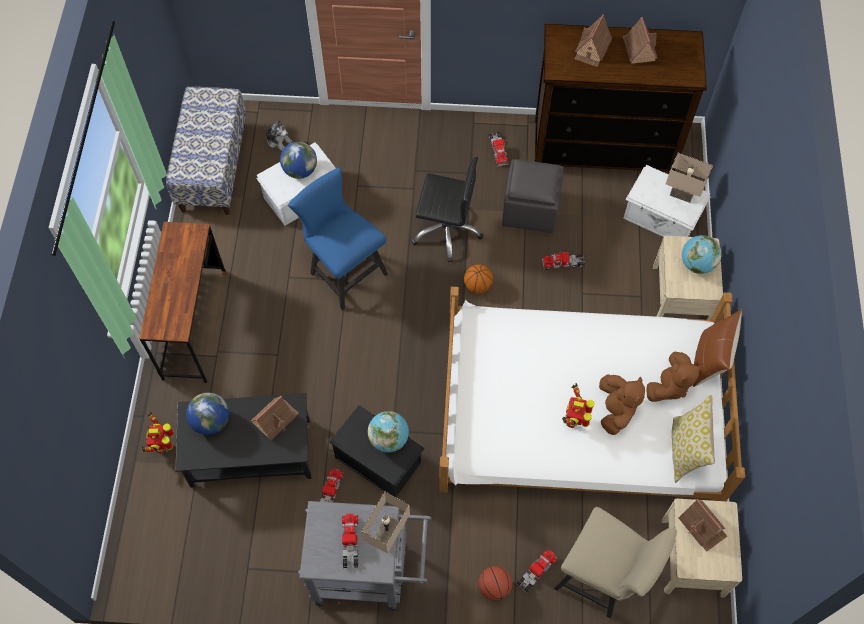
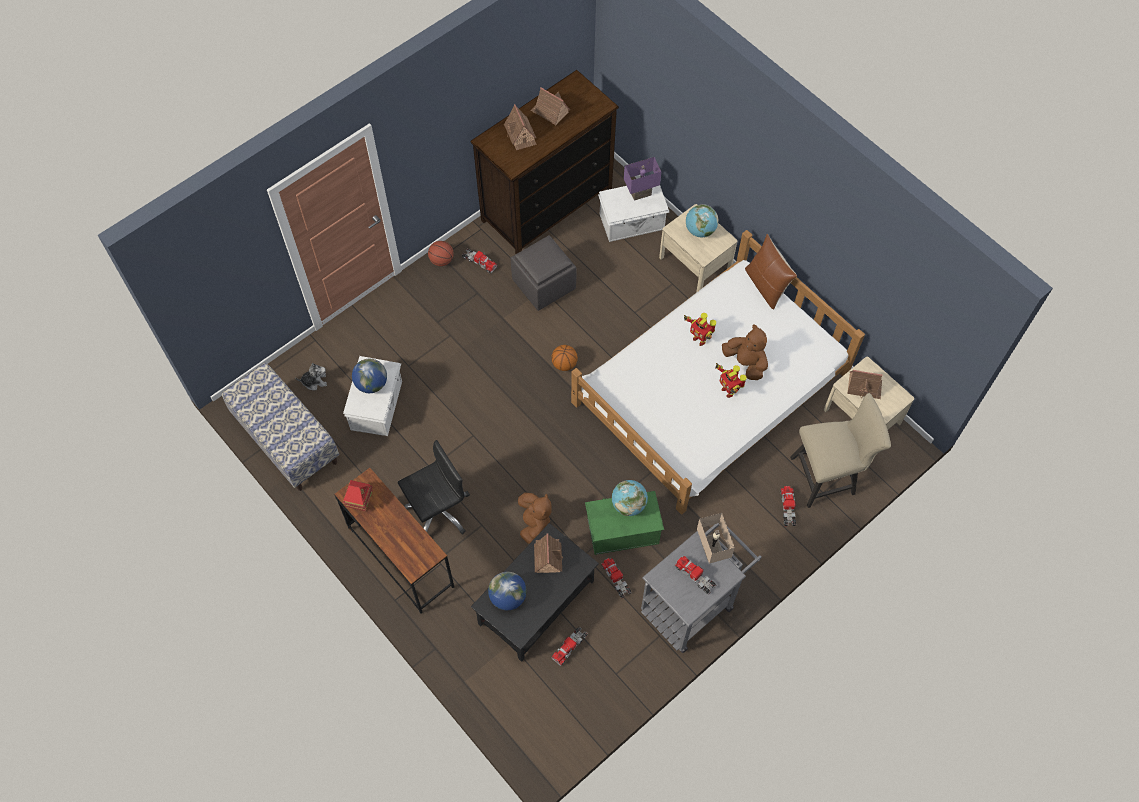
camera: 45 degrees left, 0 degrees up
(163, 445) = (471, 654): toy robot -> toy robot (699, 339)
(174, 243) = (360, 501): none -> toy house
(344, 271) = (464, 431): blue chair -> none
(378, 459) = (622, 530): black storage box -> green storage box
(446, 230) = (504, 345): black office chair -> black office chair (437, 511)
(494, 587) = (774, 539): basketball -> basketball (441, 260)
(563, 263) = (602, 303): toy truck -> toy truck (569, 646)
(669, 386) = (760, 321): brown plush toy -> brown plush toy (534, 522)
(682, 193) = (640, 192): beige table lamp -> purple table lamp
(685, 451) = (808, 351): pillow -> none

